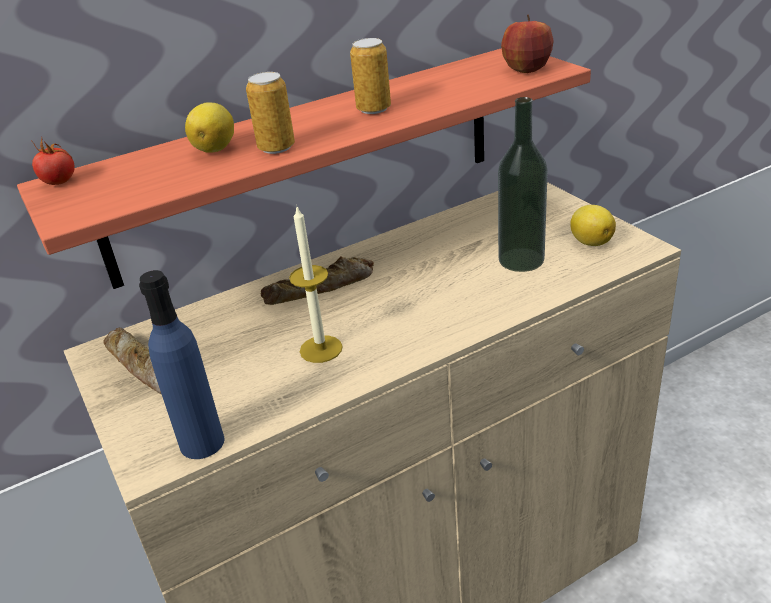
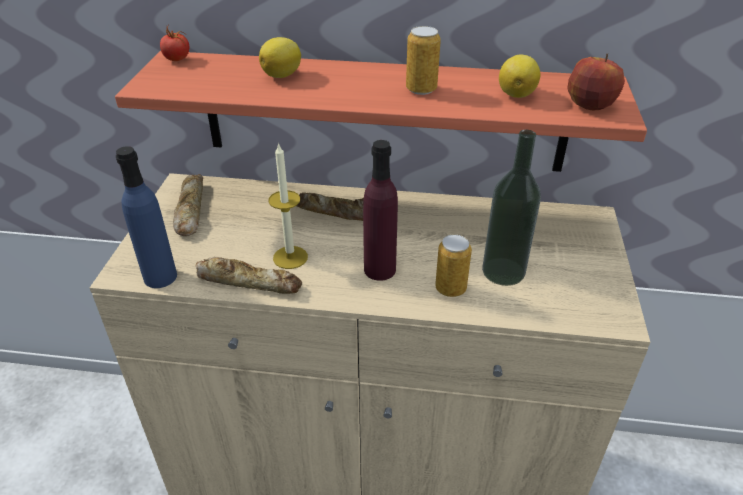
camera: 35 degrees right, 5 degrees up
(276, 148) = (314, 92): can -> can (450, 288)
(308, 391) = (248, 281): none -> bread
(419, 313) = (379, 269): none -> purple bottle
(590, 242) = (579, 288): lemon -> lemon (517, 94)

